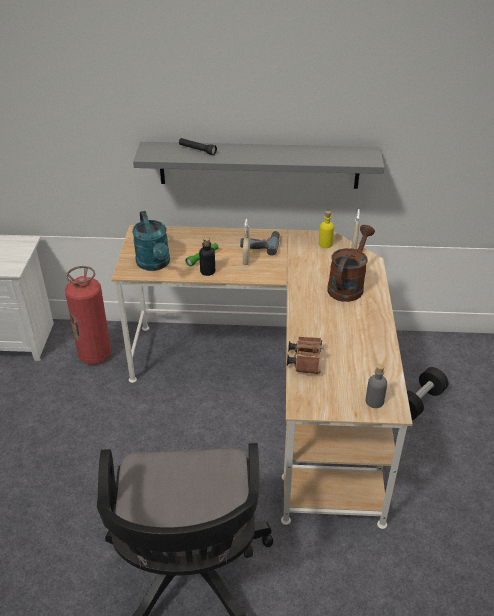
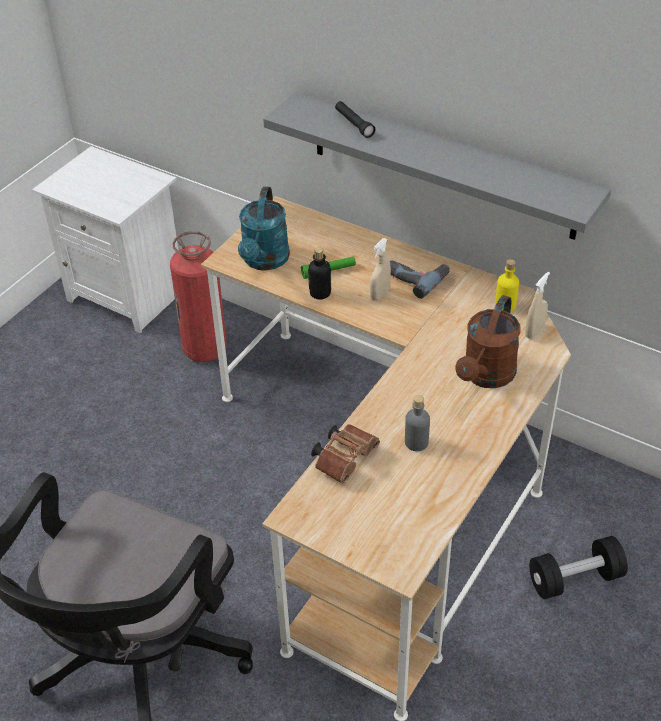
camera: 30 degrees right, 5 degrees up
(348, 285) = (486, 376): brown watering can -> brown watering can turned 150 degrees clockwise
(374, 401) = (386, 548): grey bottle -> grey bottle (416, 442)

